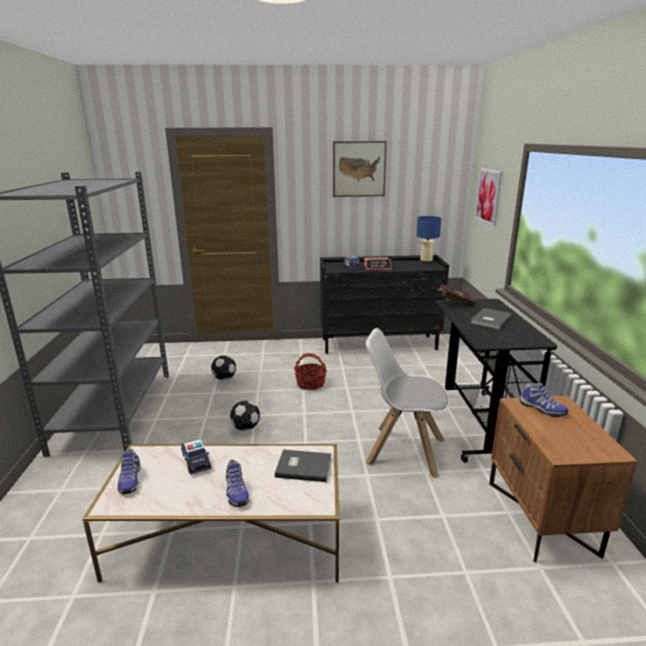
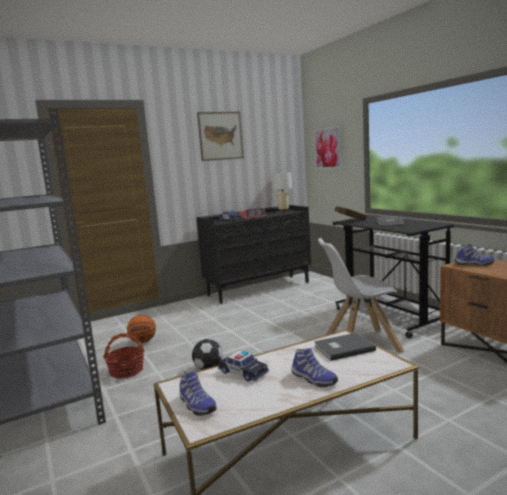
camera: 25 degrees left, 10 degrees down
(224, 378) = (143, 341): football -> basketball
(310, 384) = (232, 325): basket -> basket (126, 371)
(425, 262) = (283, 210): blue table lamp -> white table lamp

